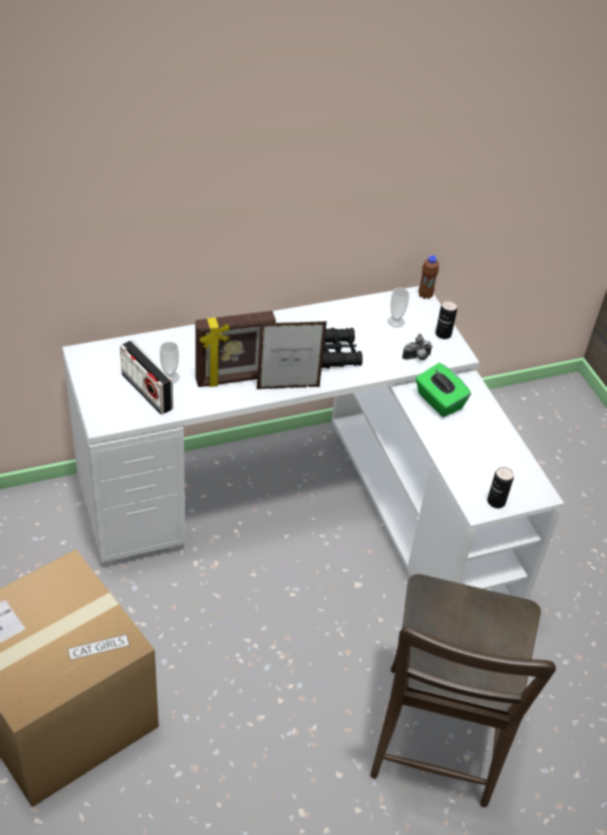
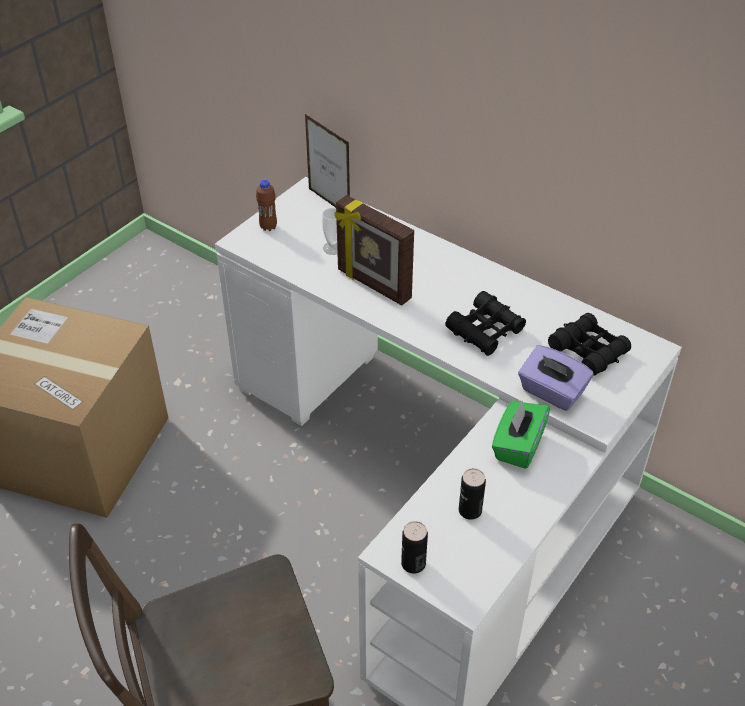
camera: 60 degrees right, 0 degrees up
(147, 392) = (301, 245): radio -> none
(288, 388) = (400, 323): picture frame -> picture frame (329, 203)
(396, 322) = (588, 351): cup -> black binoculars
(417, 358) = (551, 392): camera -> purple tissue box
(425, 295) = (660, 353): brown bottle -> brown bottle (268, 227)
(443, 334) = (615, 395): can -> can (470, 510)

